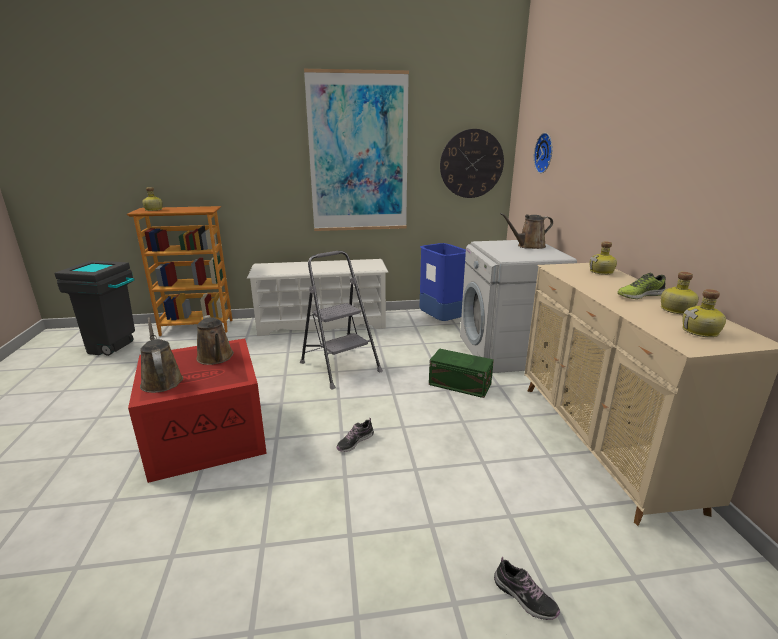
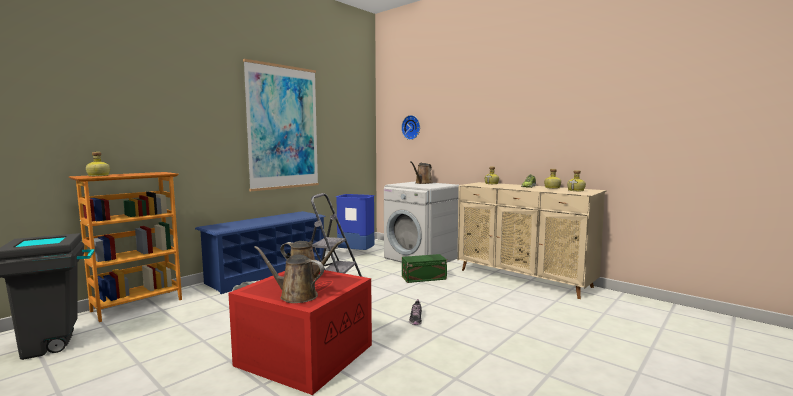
camera: 40 degrees left, 15 degrees down
(322, 323) = (267, 273): white shoe rack -> blue shoe rack
(471, 164) = (354, 137): wall clock -> none
(524, 597) = (587, 335): shoe -> none

